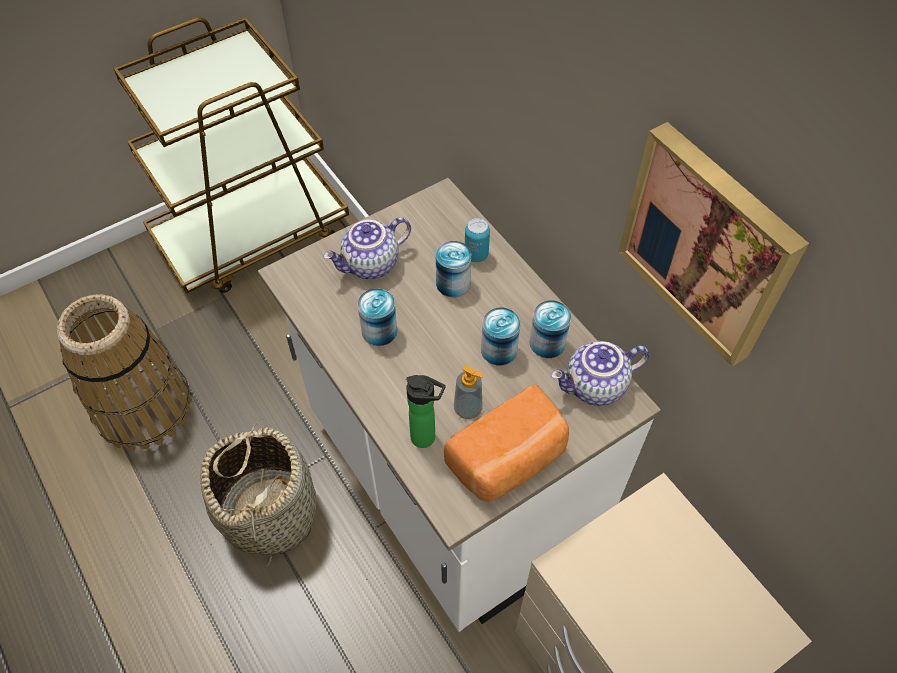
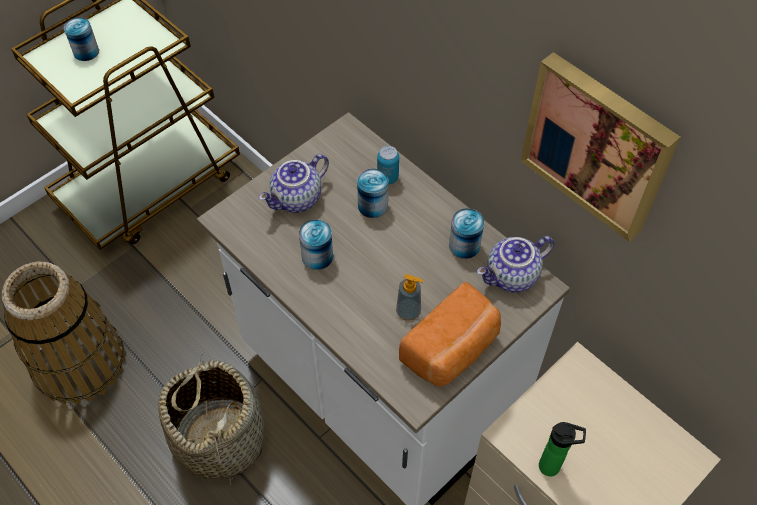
camera: 10 degrees left, 0 degrees up
(426, 438) = (378, 342): bottle -> bottle (553, 467)
(499, 350) = (424, 257): can -> can (86, 52)

